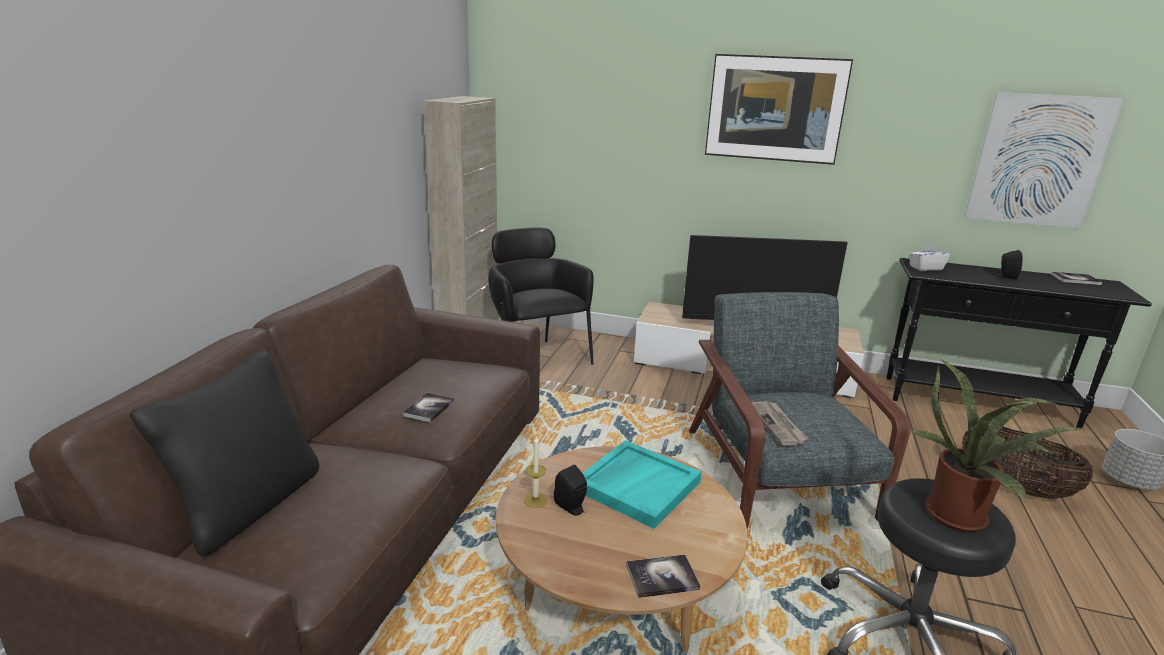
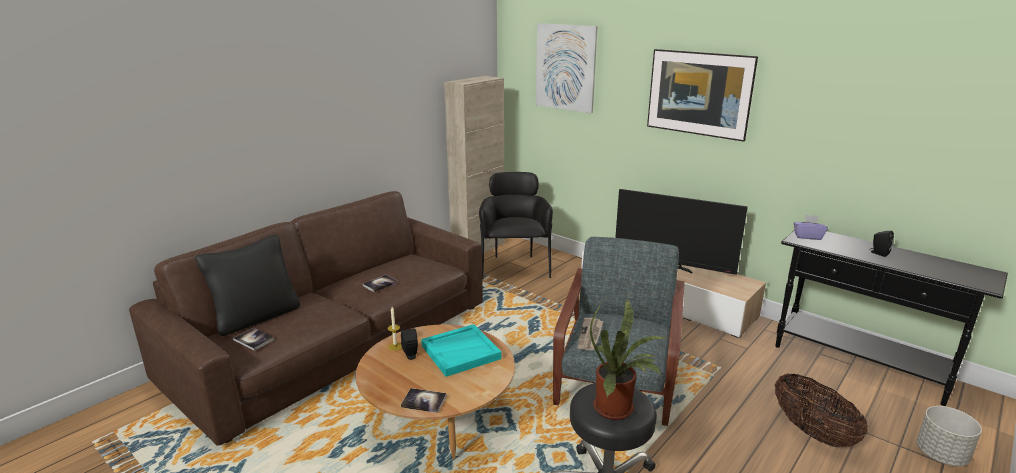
camera: 25 degrees right, 0 degrees up
(925, 268) = (807, 236): white tissue box -> purple tissue box
(1039, 161) = (923, 151): picture -> picture (565, 67)
(1075, 279) = (954, 264): book -> book (254, 340)

